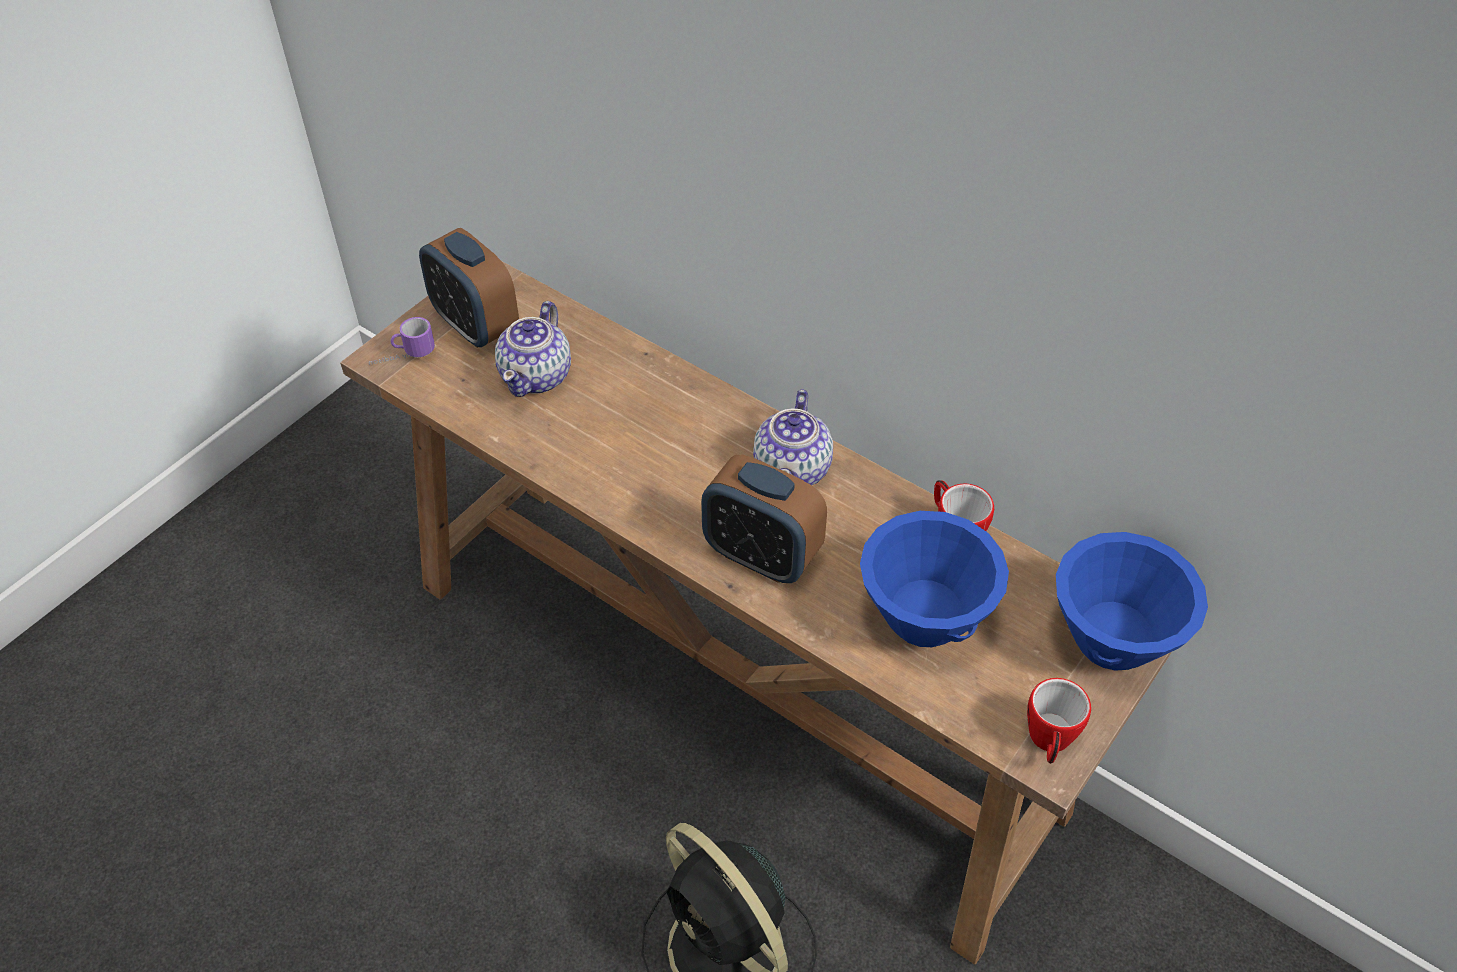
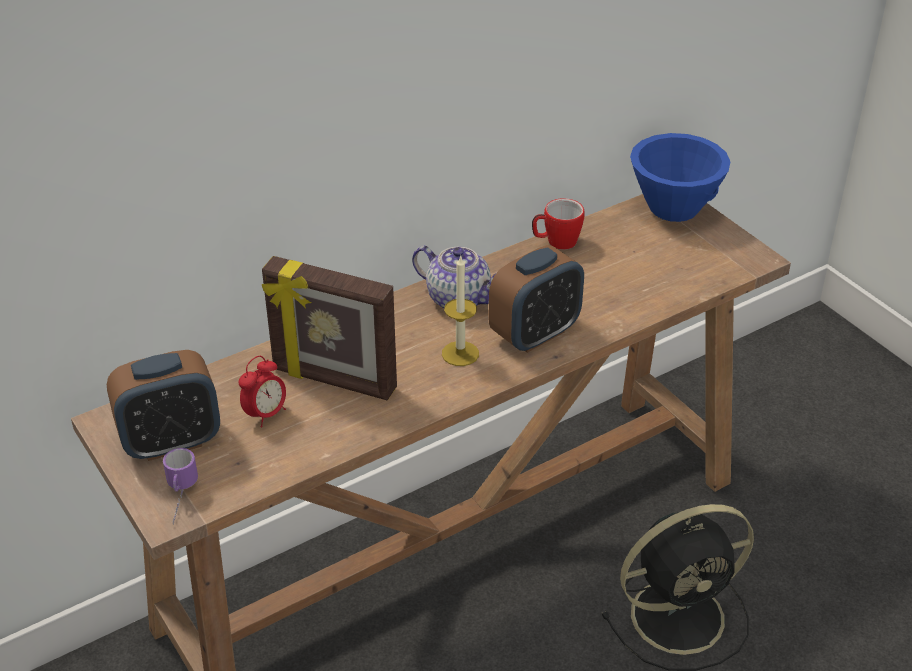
camera: 70 degrees left, 10 degrees down
(537, 376) = (266, 414): teapot -> alarm clock
(607, 409) = (333, 380): none -> picture frame
(696, 498) = (460, 353): none -> candle
(923, 619) = (625, 276): blue bowl -> none
(1049, 742) = (741, 254): mug -> none

